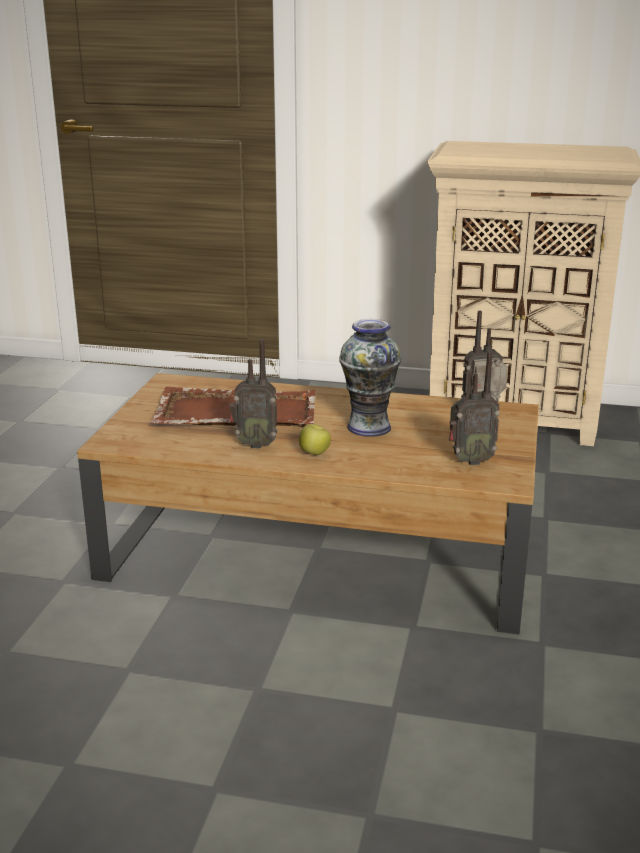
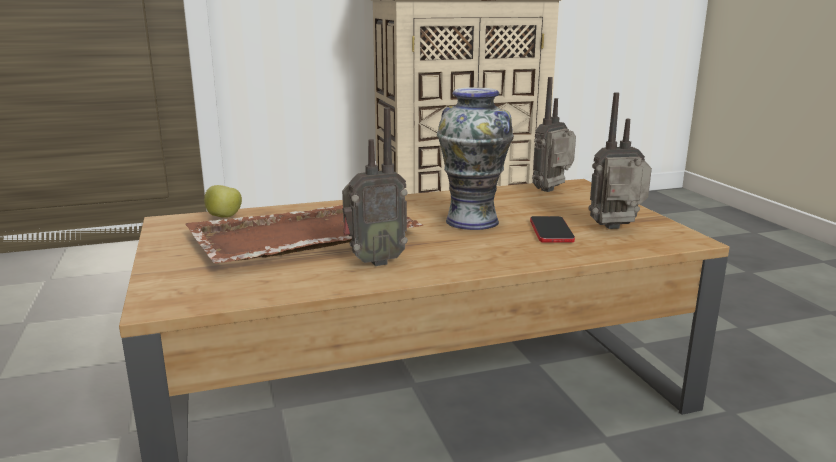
camera: 30 degrees left, 5 degrees down
(314, 453) = (457, 256): apple -> apple (224, 217)
(414, 449) = (551, 231): none -> phone
(469, 460) = (617, 229): radio -> radio turned 150 degrees counterclockwise

